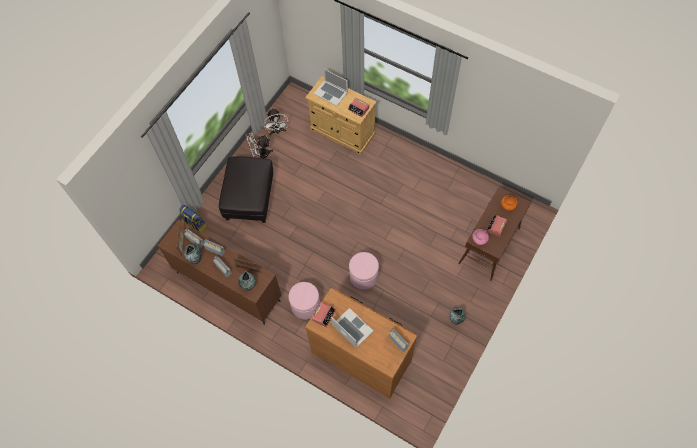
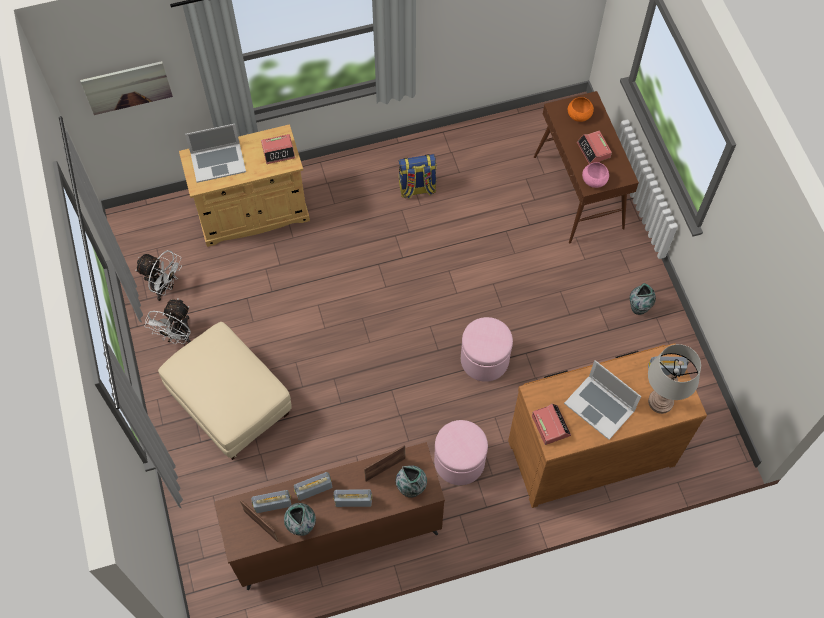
camera: 50 degrees left, 0 degrees up
(195, 226) = (199, 508): backpack -> backpack (417, 189)
(250, 198) = (230, 403): black ottoman -> beige ottoman
(312, 28) = (127, 87): none -> picture
(352, 328) = (599, 407): laptop -> laptop turned 135 degrees counterclockwise
(379, 352) = (660, 402): none -> grey table lamp

